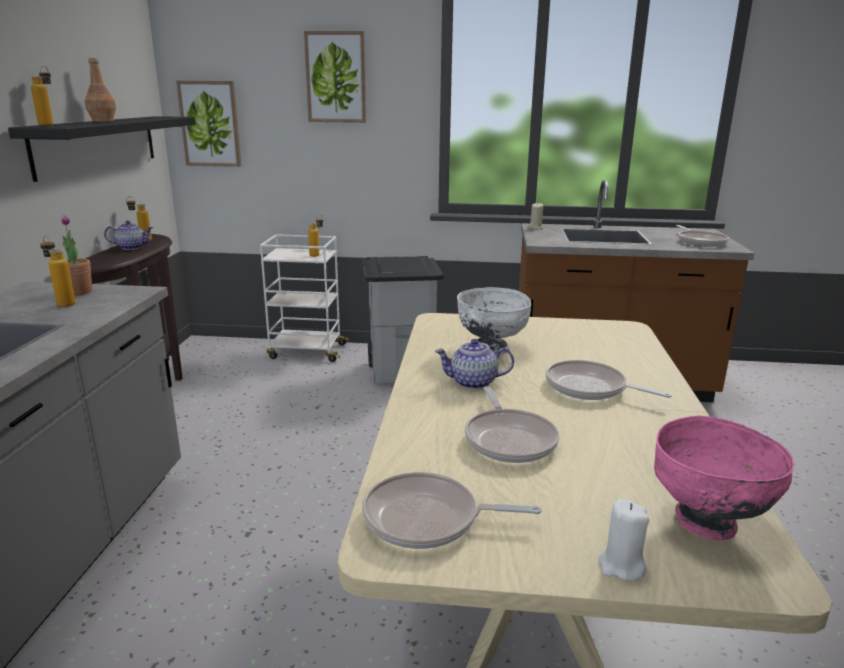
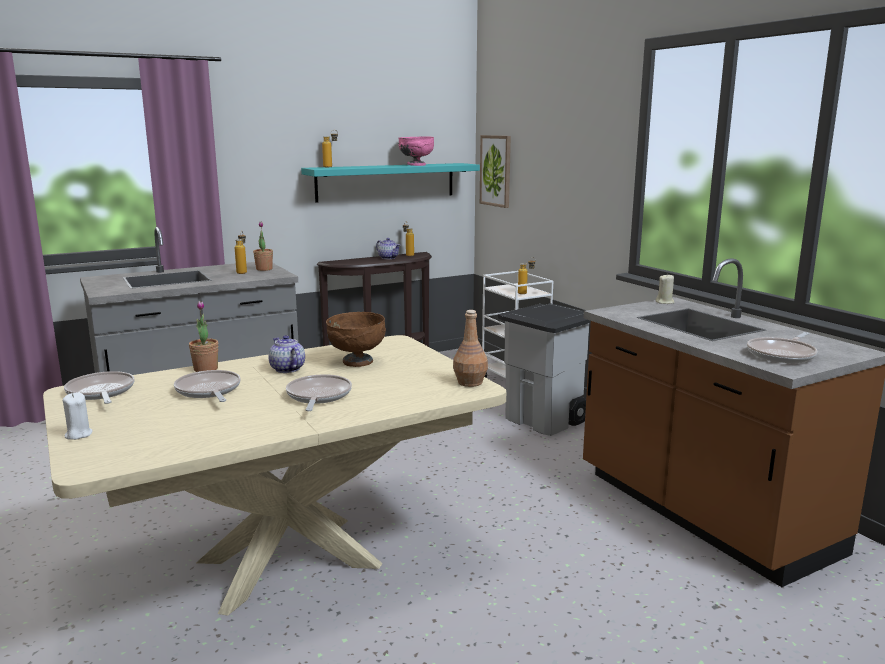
camera: 55 degrees right, 5 degrees down
(98, 144) = (386, 182): black shelf -> turquoise shelf
(103, 121) = (384, 165): brown bottle -> brown bottle (470, 382)
(336, 77) = (568, 133): picture -> none
(409, 425) = (206, 369): none -> potted plant
(491, 349) = (357, 362): white bowl -> brown bowl
(509, 439) = (209, 391): frying pan -> frying pan turned 105 degrees clockwise
(706, 523) = (138, 448): pink bowl -> pink bowl (416, 165)

